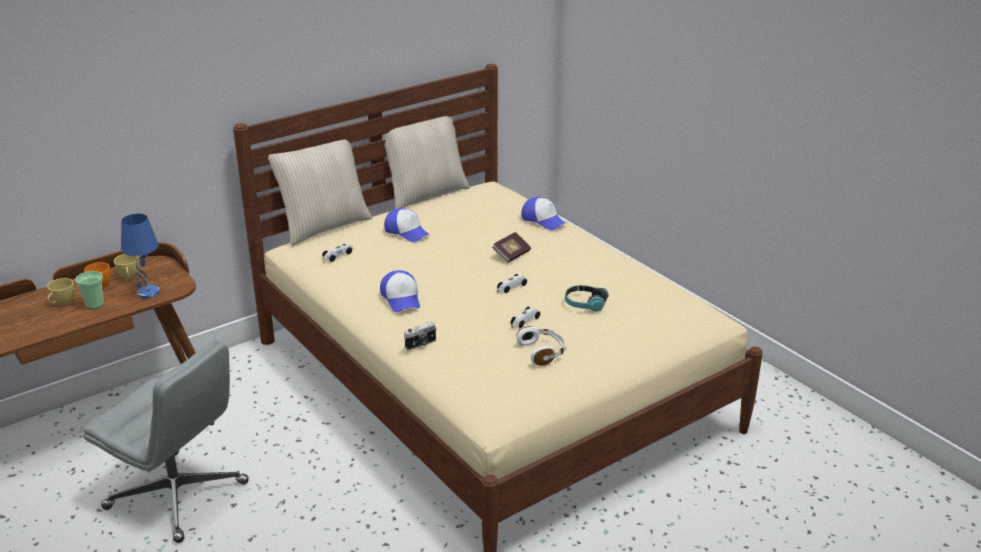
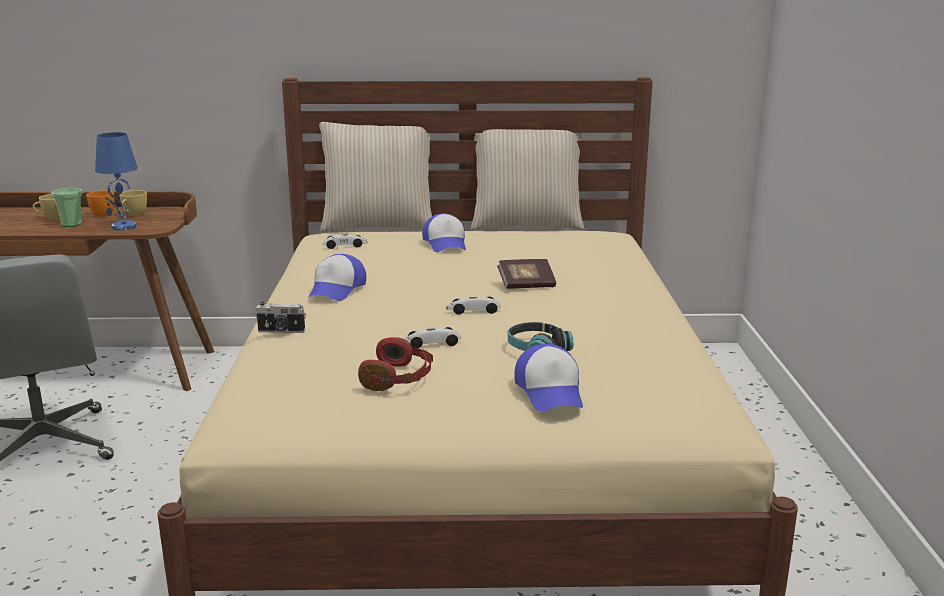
camera: 35 degrees right, 10 degrees down
(542, 352) = (399, 378): white headphones -> red headphones
(543, 220) = (621, 268): cap -> cap (550, 392)

